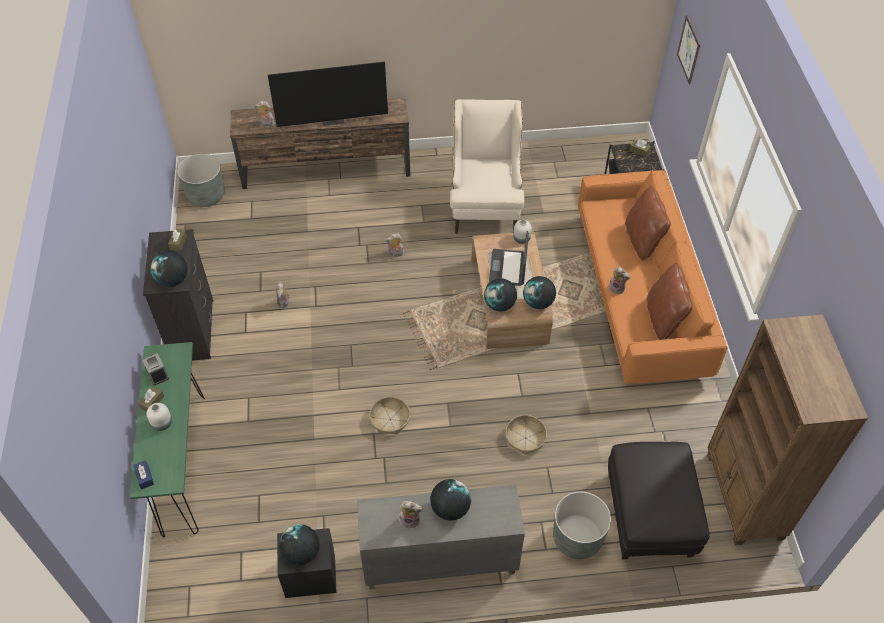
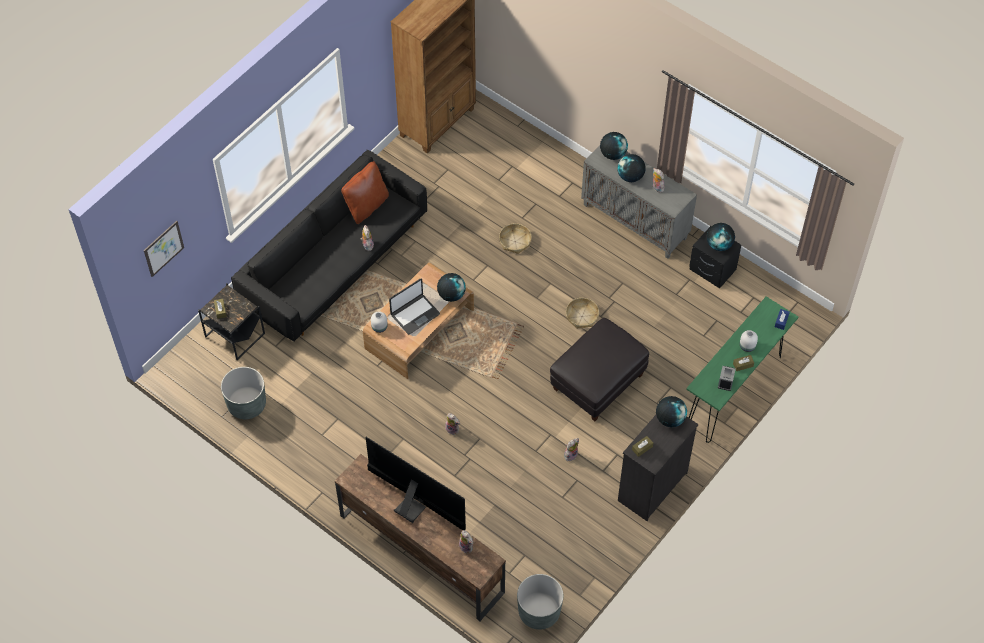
camera: 135 degrees left, 5 degrees up
(485, 203) = (341, 416): beige armchair -> none
(538, 303) = (426, 276): globe -> globe (613, 154)
(577, 538) = (549, 174): grey planter -> grey planter (247, 404)
(639, 295) = (335, 263): orange sofa -> black sofa
(642, 240) = (306, 261): brown pillow -> none
(649, 514) = (497, 154): black ottoman -> black ottoman (597, 382)

